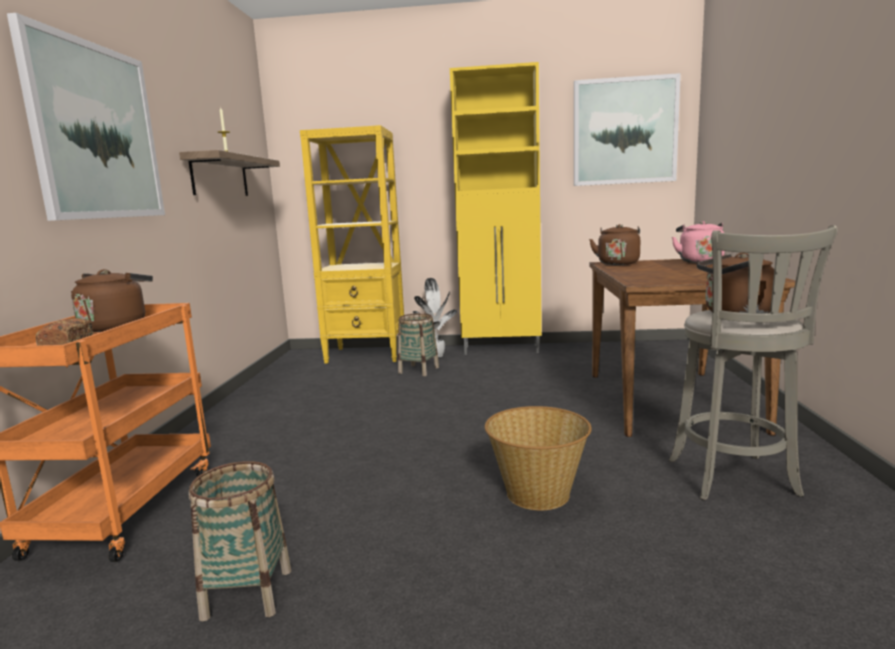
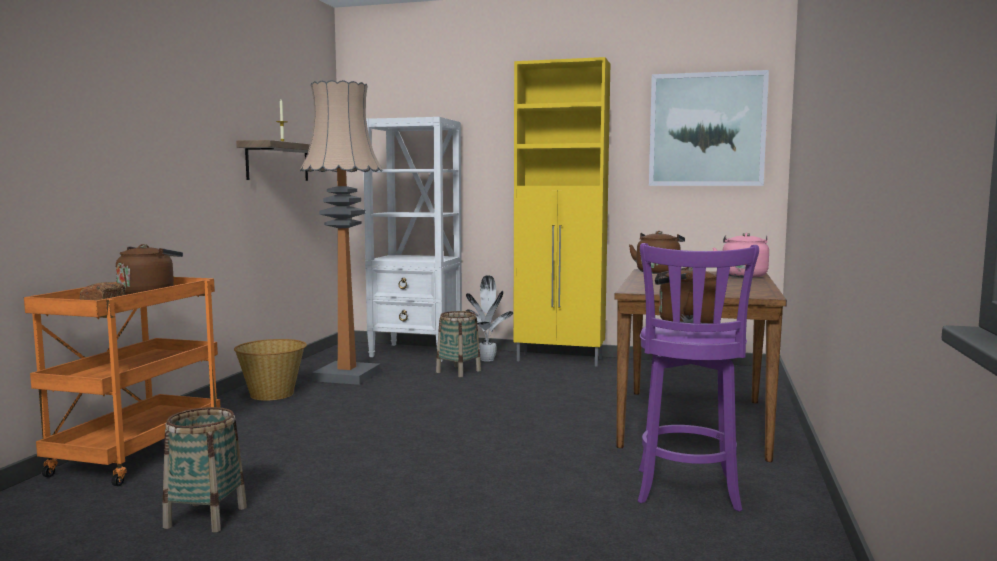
camera: 10 degrees right, 5 degrees down
(96, 132) = (158, 126): picture -> none
(314, 386) = (347, 376): none -> floor lamp
(367, 355) = (416, 353): yellow bookcase -> white bookcase
(538, 493) = (491, 481): basket -> basket (272, 394)
(734, 480) = (687, 492): grey stool -> purple stool

